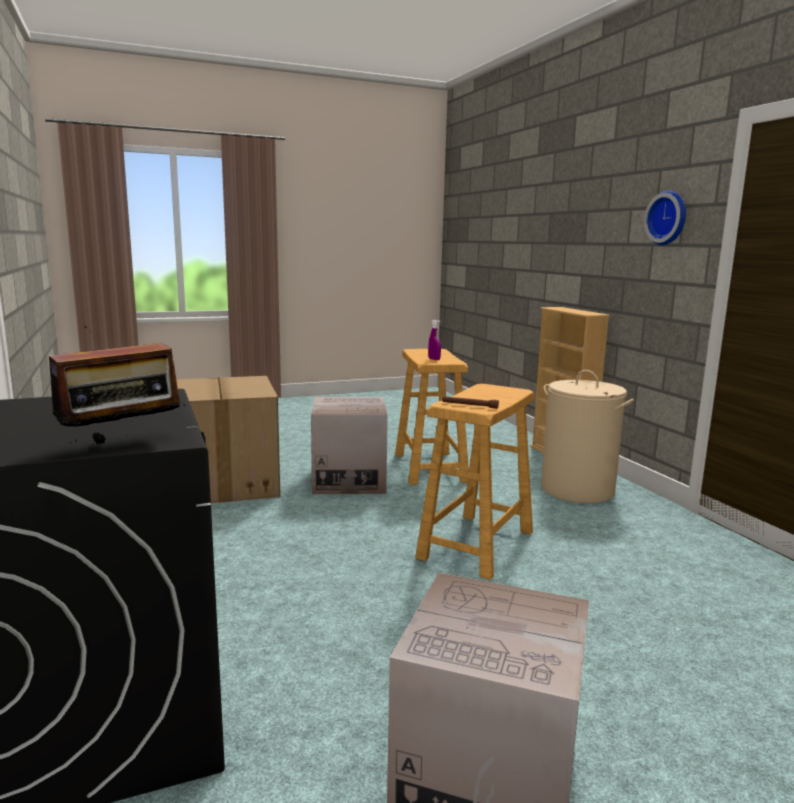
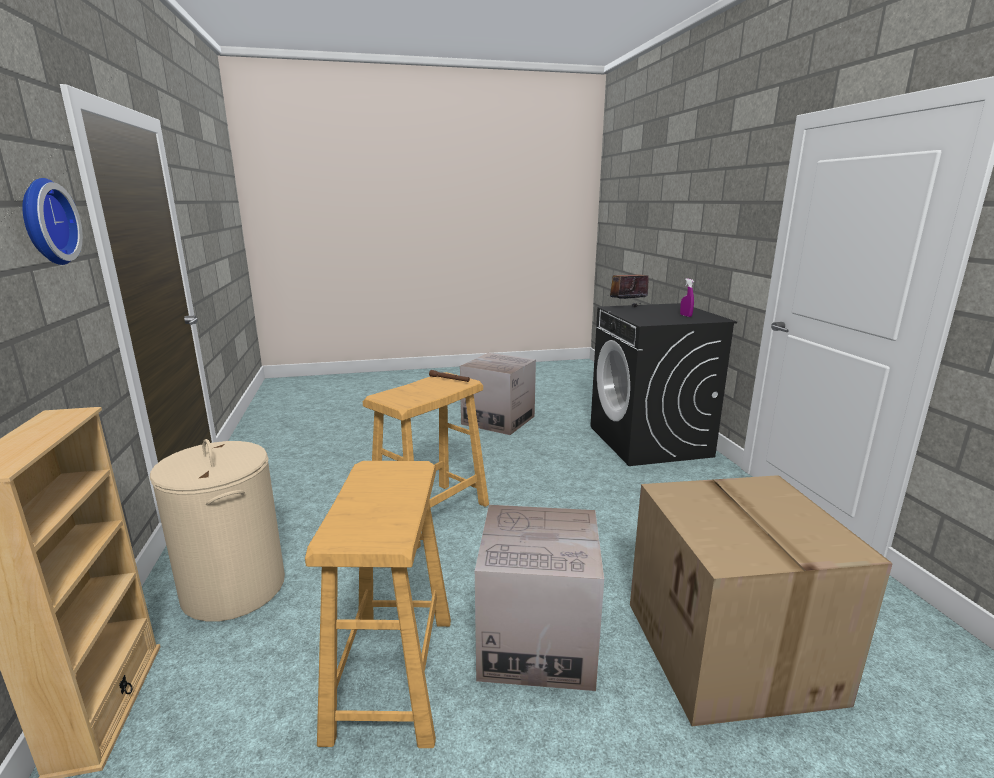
camera: 170 degrees left, 5 degrees up
(434, 359) = (393, 480): purple spray bottle -> purple spray bottle (685, 316)

